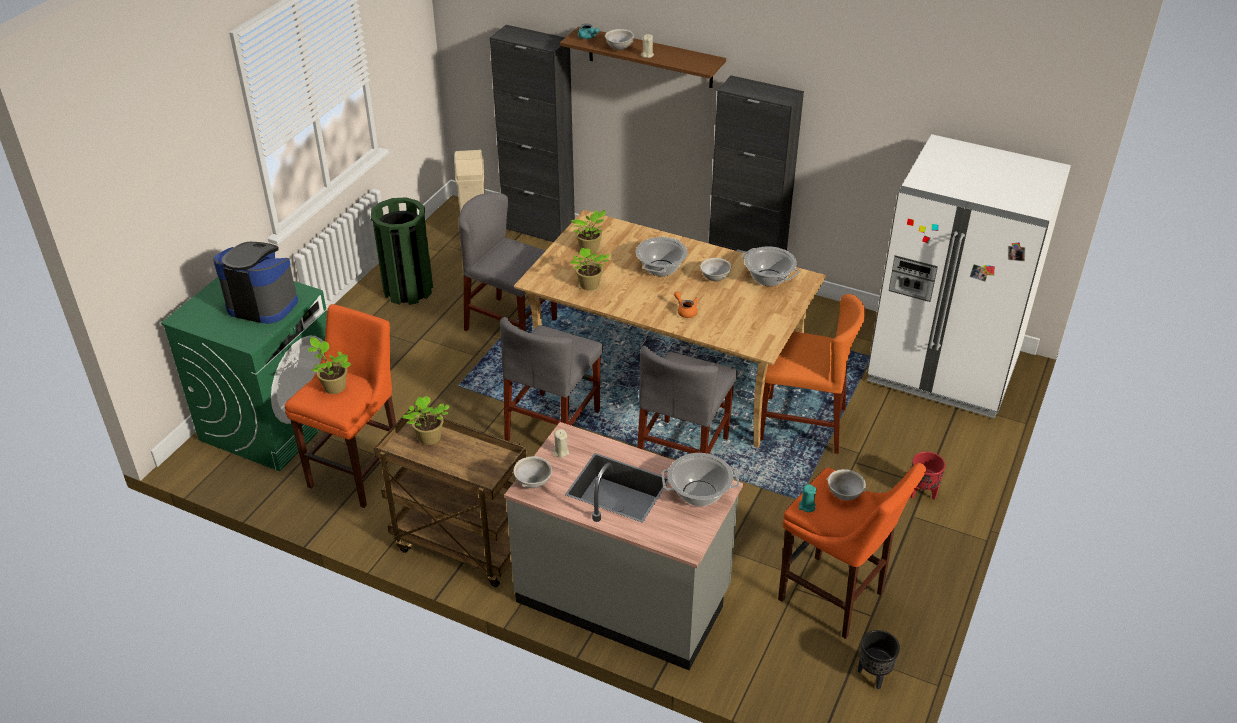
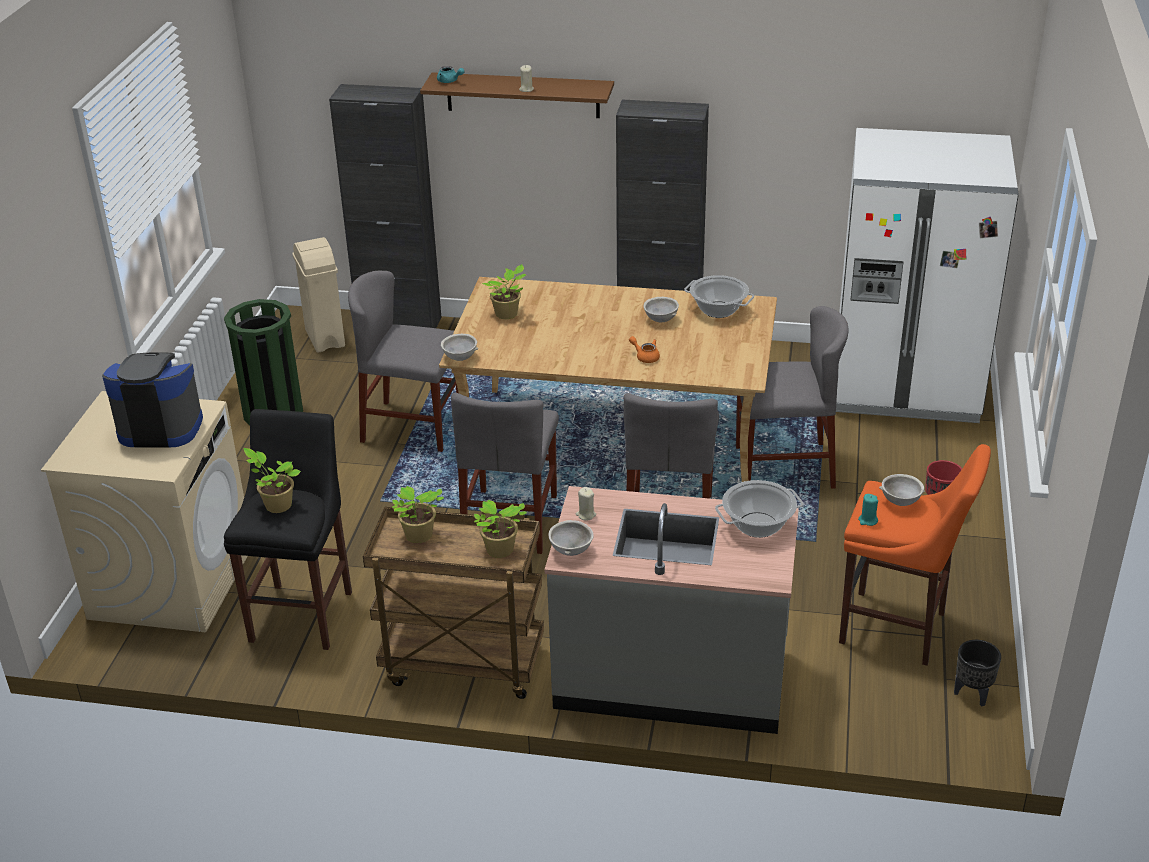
camera: 15 degrees left, 5 degrees down
(273, 422) = (172, 581): green washing machine -> beige washing machine
(359, 471) = (304, 612): orange stool -> black stool
(589, 285) = (525, 350): potted plant -> potted plant (499, 551)
(619, 48) = (491, 87): grey bowl -> grey bowl (460, 358)
(661, 268) = (596, 320): cooking pot -> none
(802, 424) = (784, 467): orange chair -> grey chair

